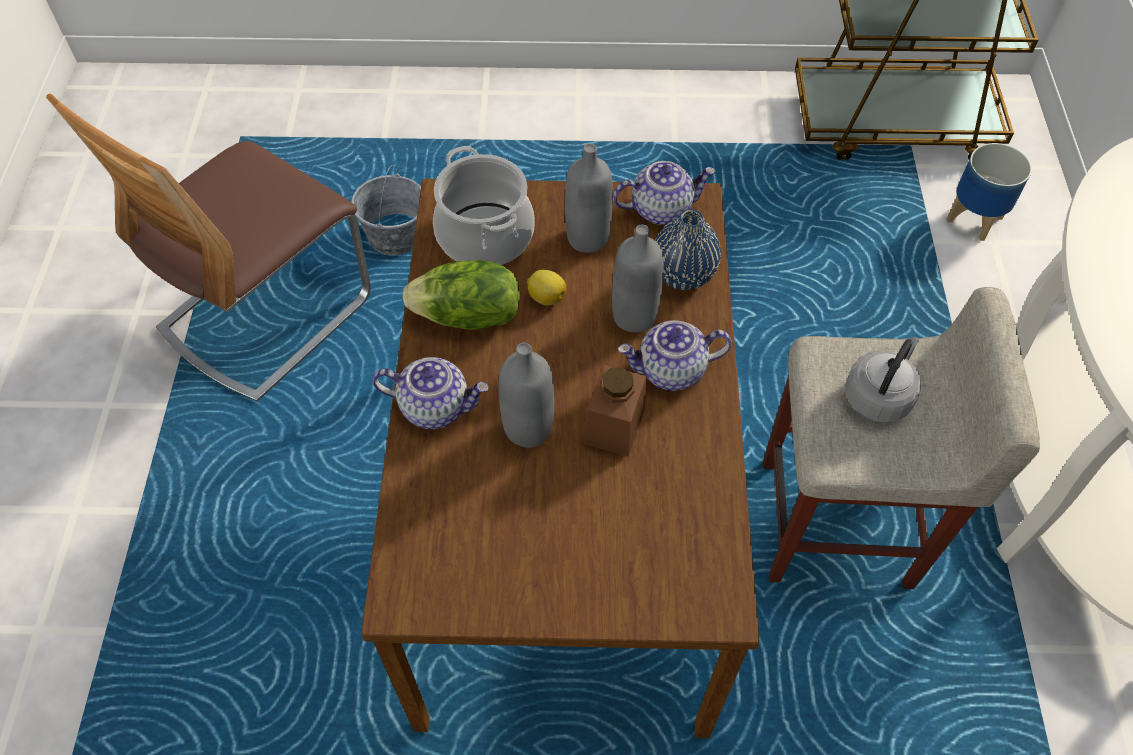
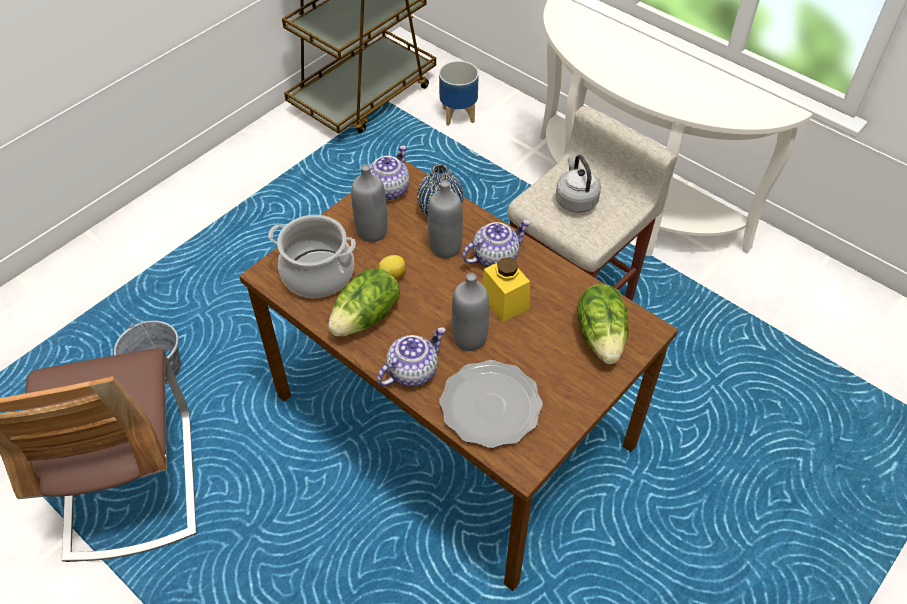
camera: 50 degrees left, 5 degrees down
(454, 514) = (491, 406): none -> plate
(614, 425) = (504, 301): brown jar -> yellow jar
(661, 561) = (601, 336): none -> lettuce
(671, 371) = (495, 257): teapot -> teapot turned 150 degrees counterclockwise

